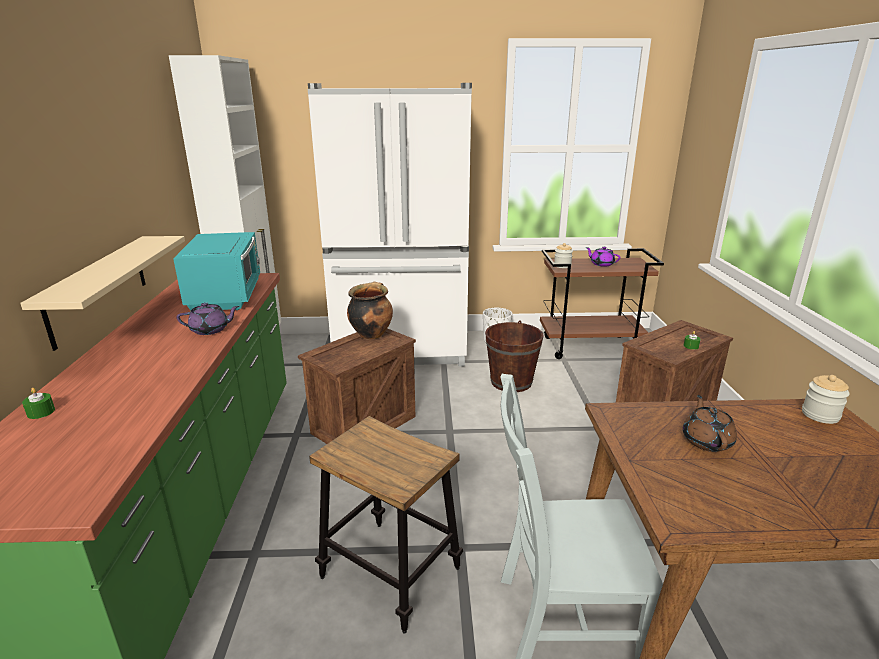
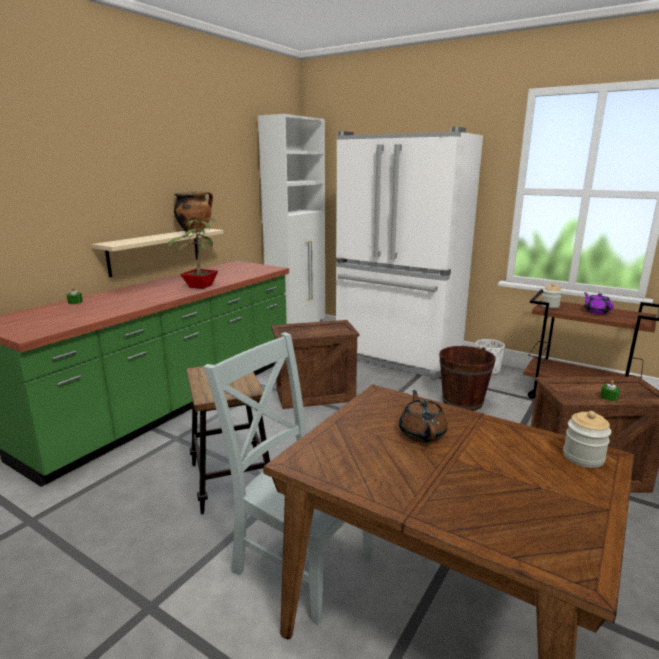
camera: 35 degrees right, 5 degrees down
(210, 330) = (199, 287): purple teapot -> potted plant
(227, 296) = (238, 274): turquoise microwave -> none
(371, 334) = (333, 324): cooking pot -> cooking pot (195, 231)
(706, 441) = (422, 433): brown teapot -> brown teapot turned 45 degrees counterclockwise

